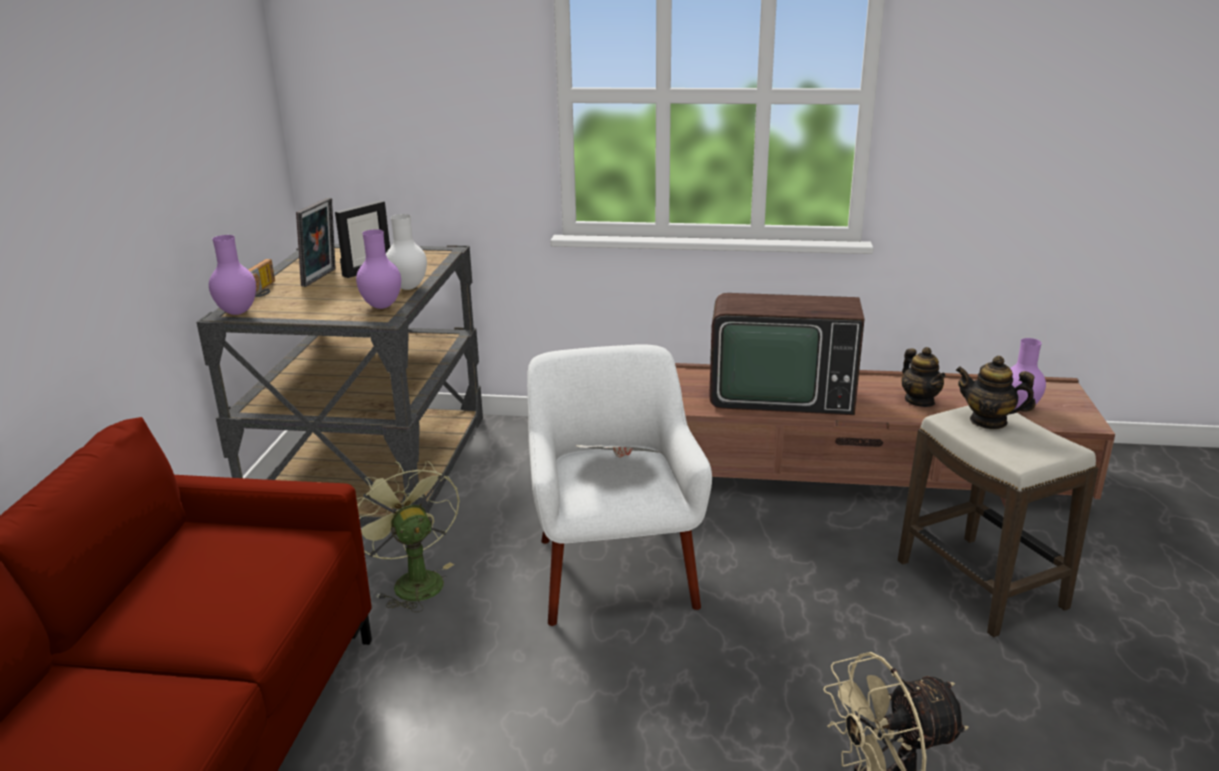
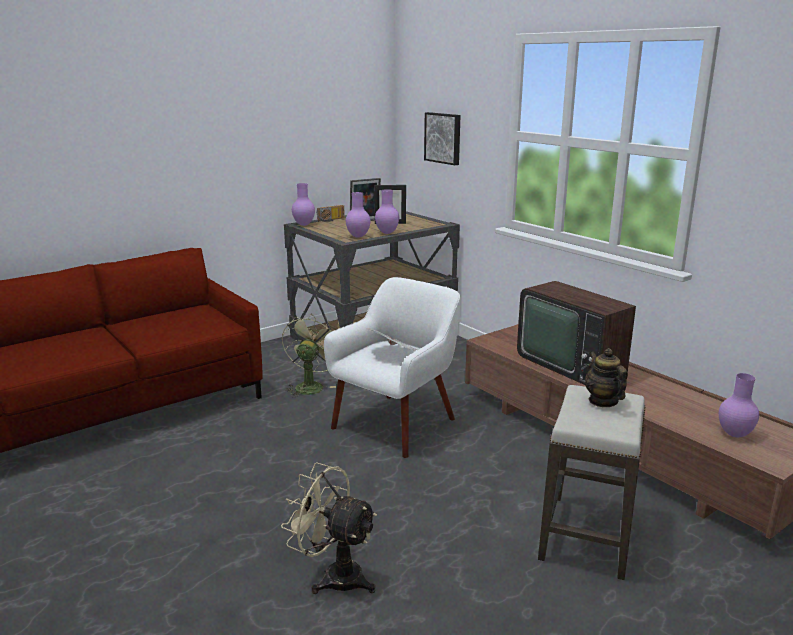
camera: 45 degrees right, 5 degrees down
(407, 287) = (387, 233): white vase -> purple vase
(408, 112) = (443, 138): none -> picture
(920, 401) = (663, 402): teapot -> none

